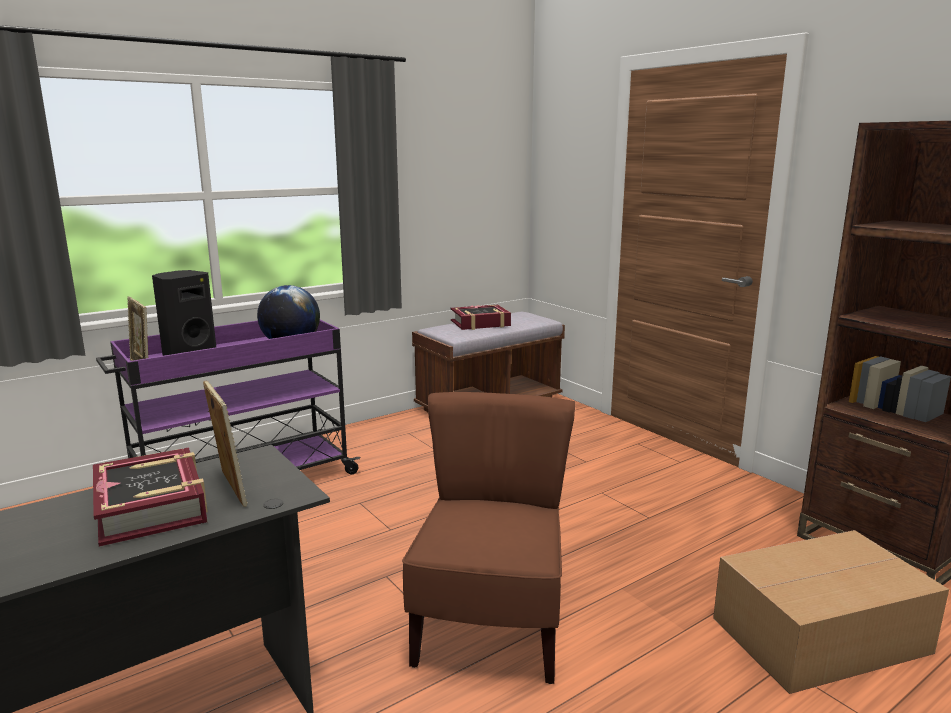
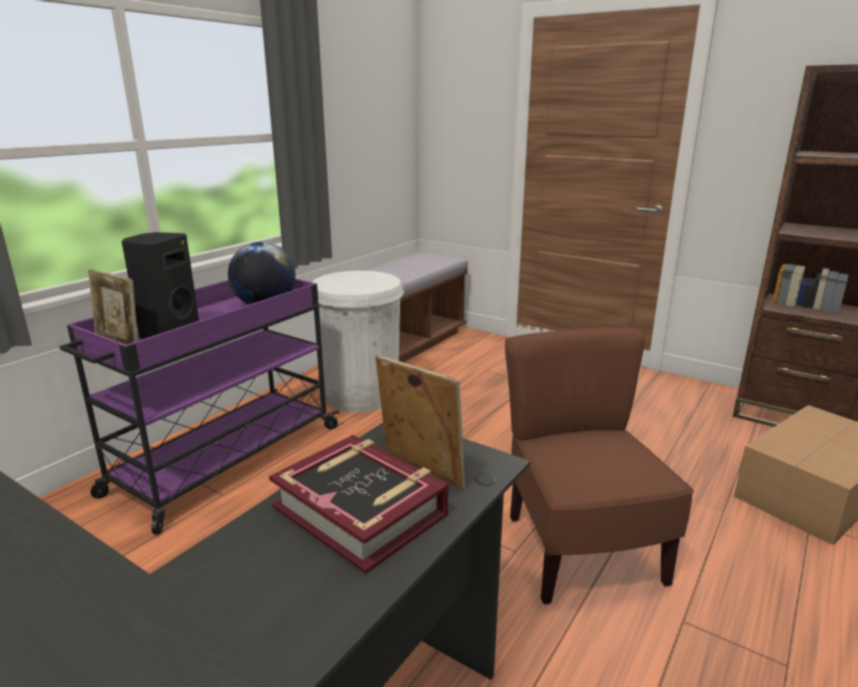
camera: 20 degrees left, 5 degrees up
(404, 448) = (361, 395): none -> white trash can
(480, 323) = (398, 266): book -> none

